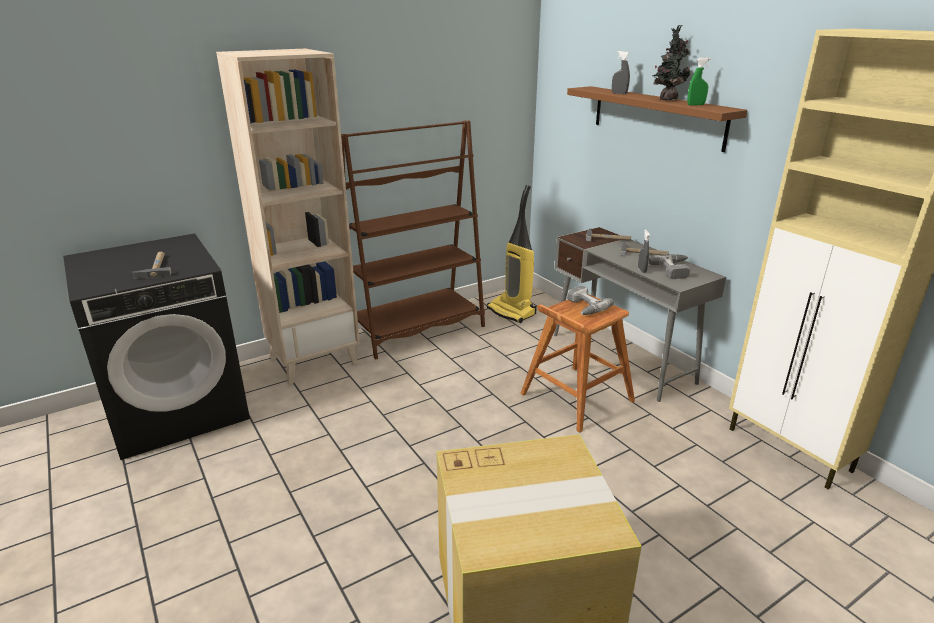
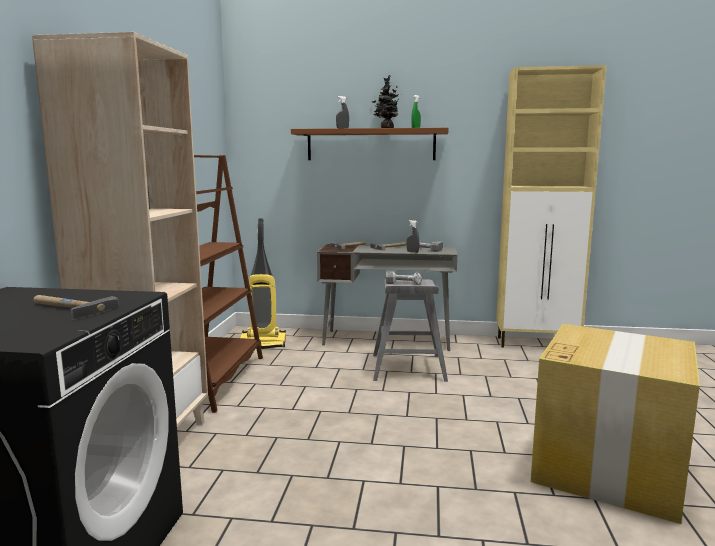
camera: 50 degrees left, 15 degrees down
(575, 398) = (408, 368): brown stool -> grey stool

